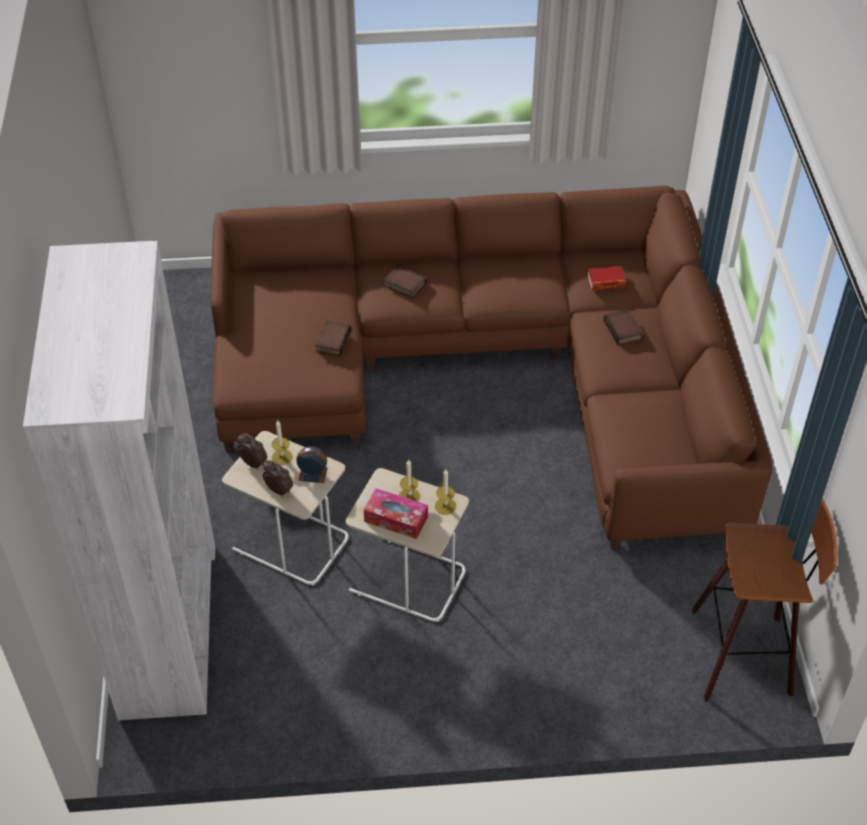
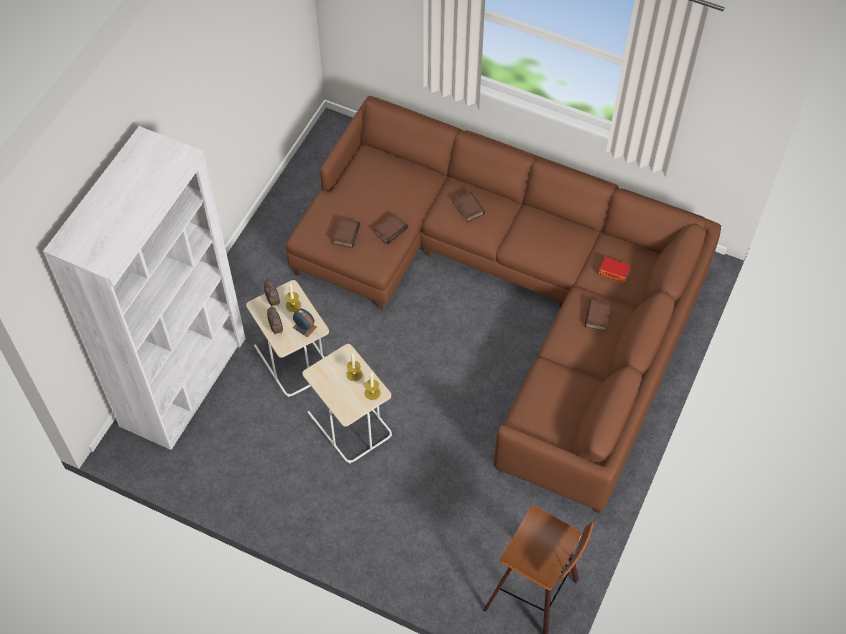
camera: 30 degrees right, 10 degrees up
(283, 365) = (345, 234): none -> book
(396, 519) = (334, 386): tissue box -> none

